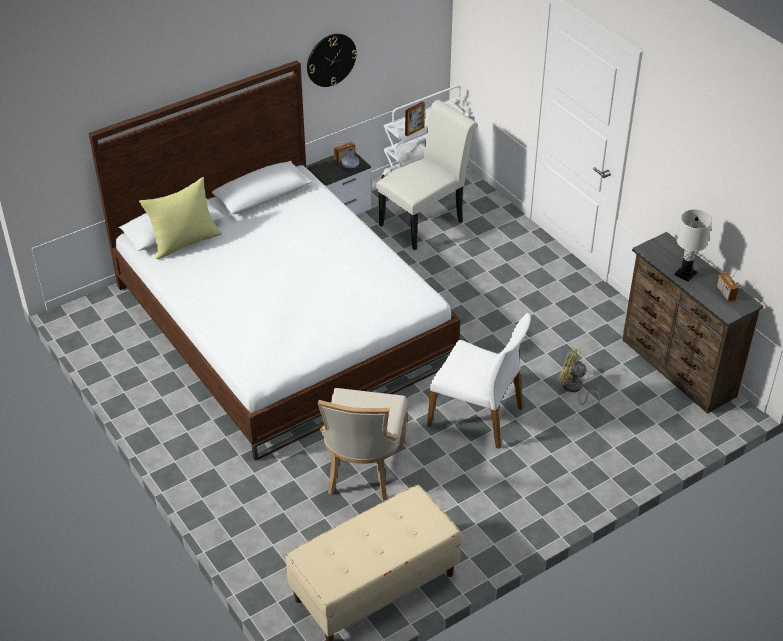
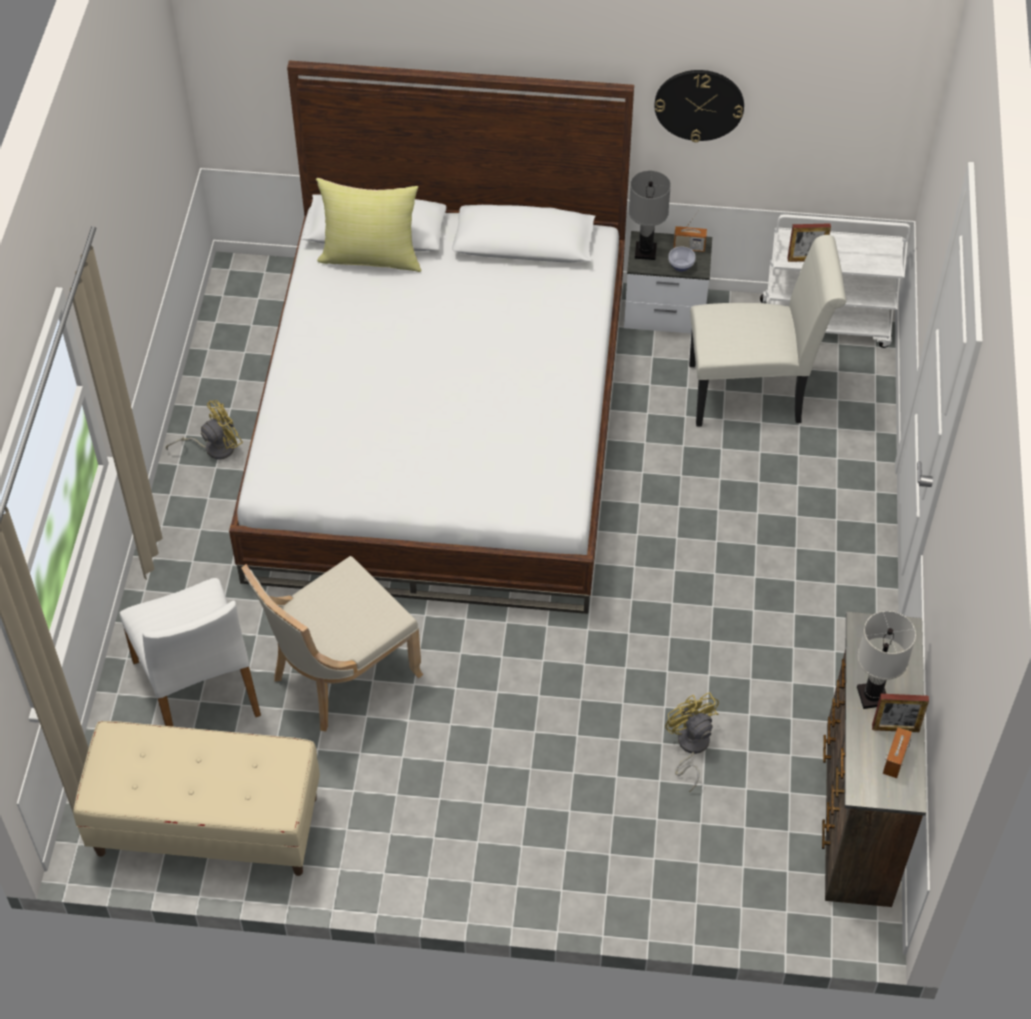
camera: 40 degrees right, 10 degrees up
(161, 405) = (213, 447): none -> yellow fan
(325, 170) = (646, 251): none -> grey table lamp
(477, 416) = (535, 699): white chair -> white chair (198, 688)
(710, 281) = (895, 728): none -> picture frame

